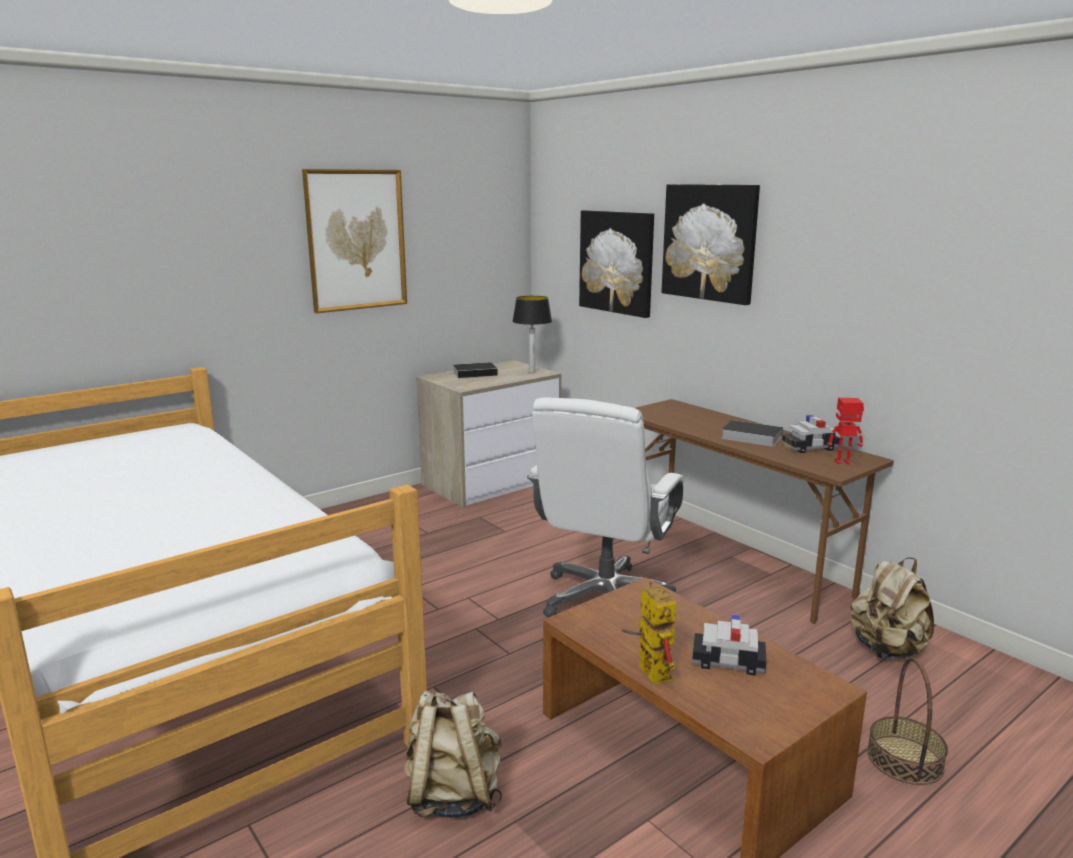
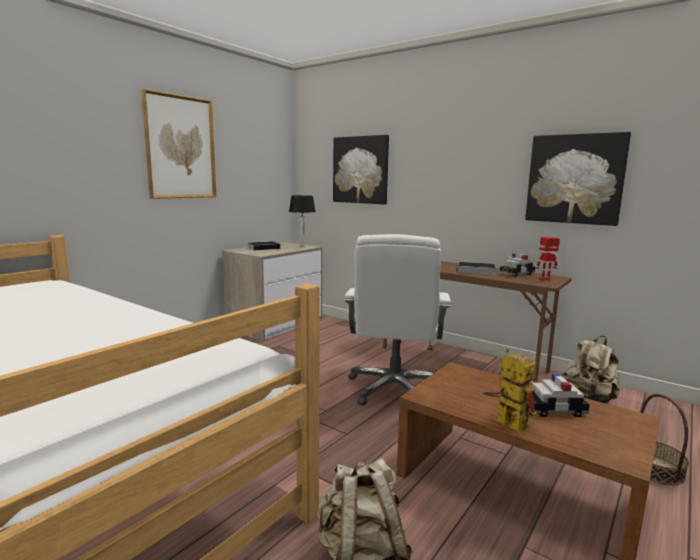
camera: 15 degrees left, 5 degrees down
(710, 242) = (431, 150): picture -> picture (575, 179)

